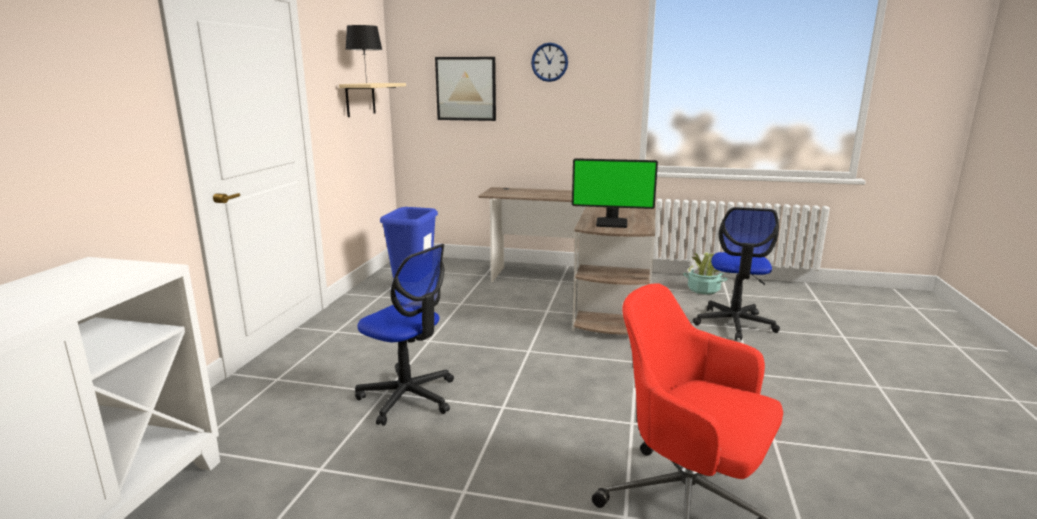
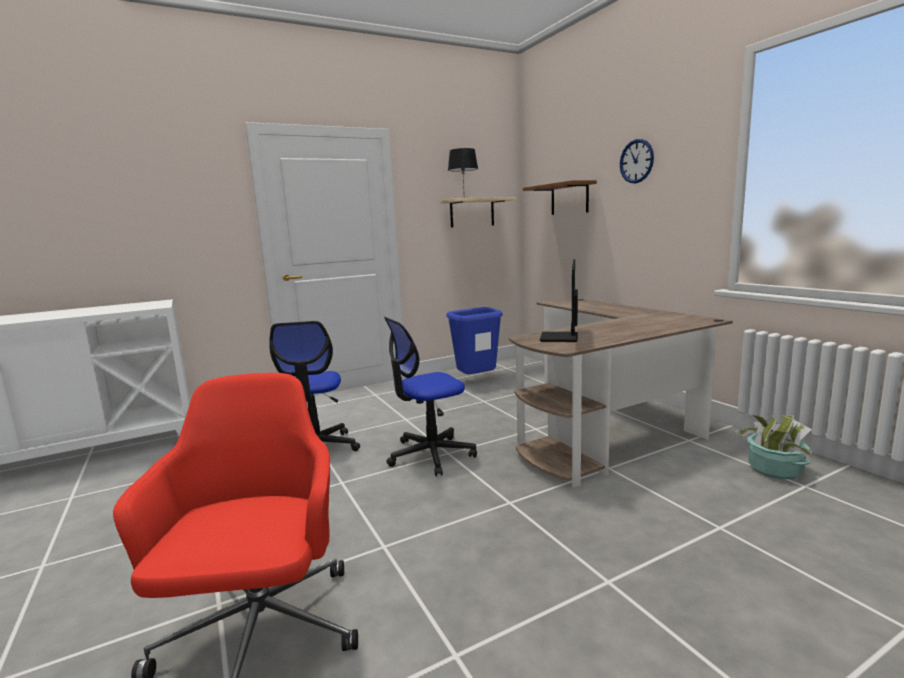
camera: 50 degrees right, 5 degrees down
(466, 89) = (569, 198): picture -> brown shelf
(612, 223) = (561, 338): monitor -> monitor turned 45 degrees clockwise
(734, 324) = (724, 521): office chair -> office chair (430, 455)

